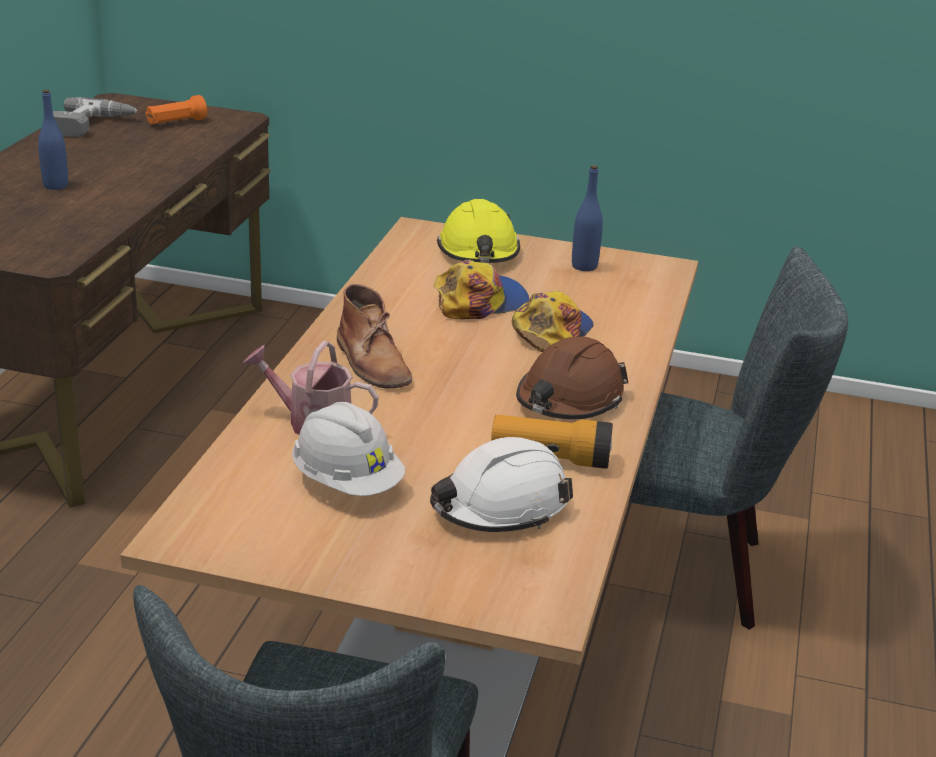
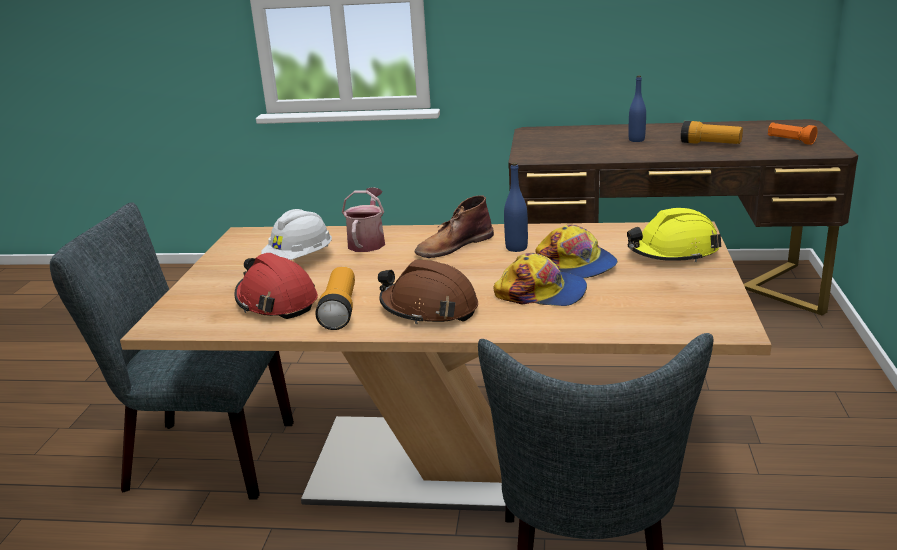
camera: 85 degrees right, 5 degrees down
(92, 126) = (747, 128): power drill -> none
(134, 156) = (710, 144): none -> flashlight
(500, 506) = (276, 301): white hard hat -> red hard hat
(584, 266) = (690, 293): blue bottle -> blue bottle (516, 248)

